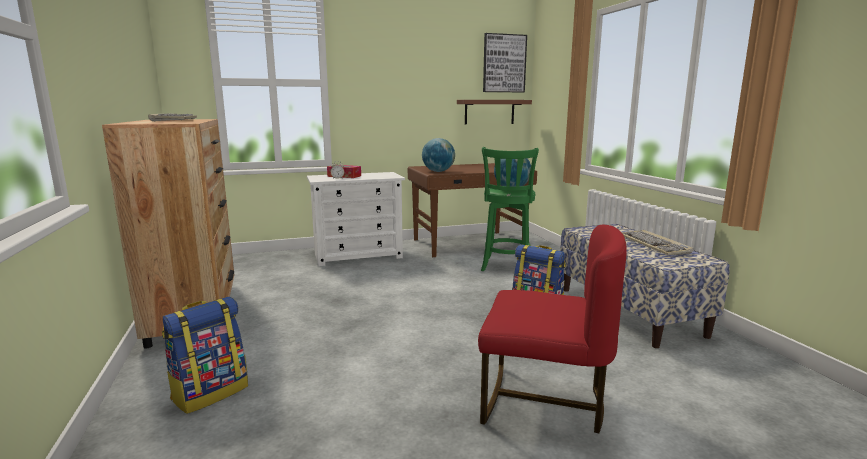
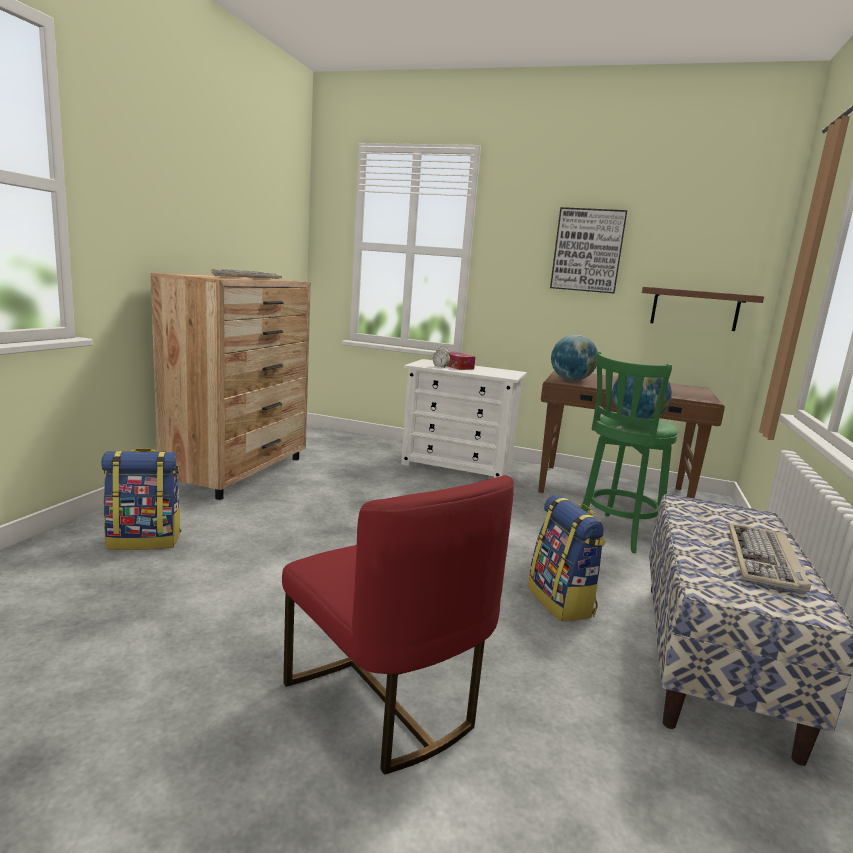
camera: 35 degrees right, 0 degrees up
(504, 63) = (732, 238): picture -> picture (587, 250)

